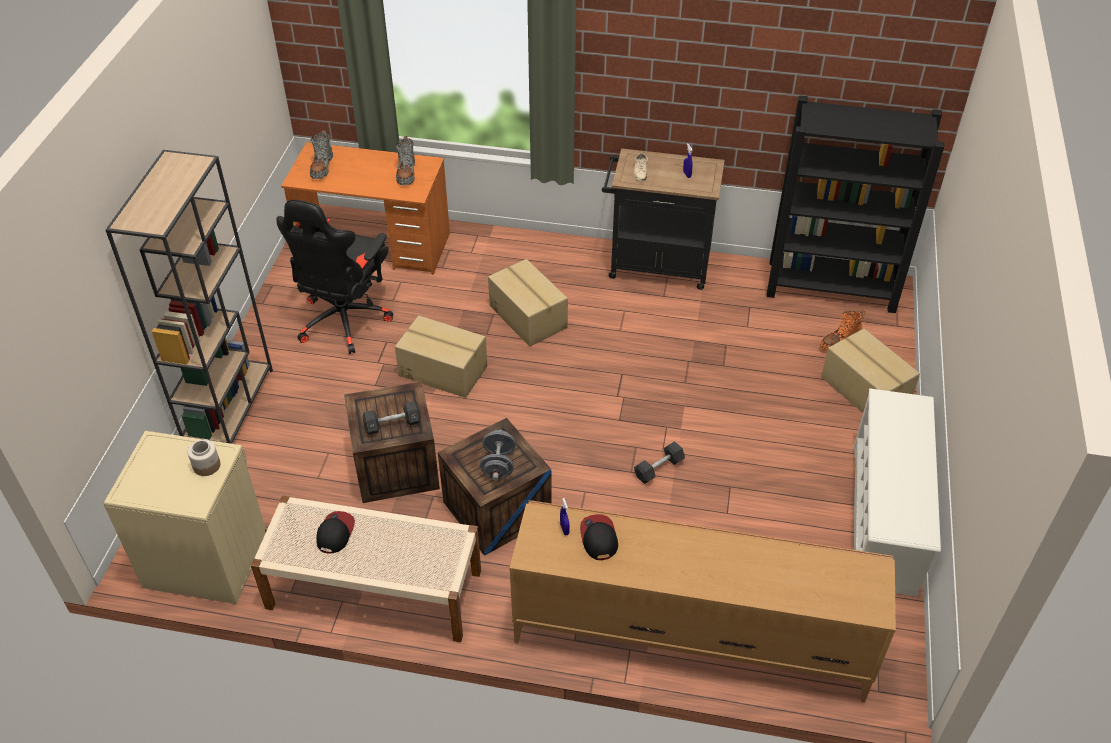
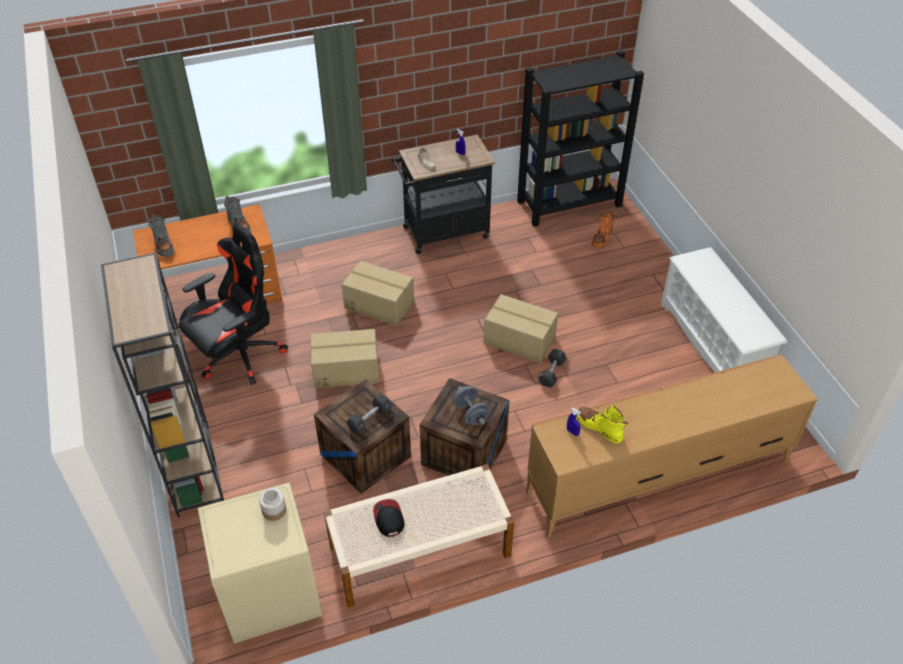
camera: 30 degrees left, 0 degrees up
(348, 315) = (237, 359): black office chair -> black office chair turned 120 degrees counterclockwise
(598, 538) = (599, 427): cap -> yellow boot
(864, 390) = (640, 265): cardboard box -> cardboard box (519, 340)

